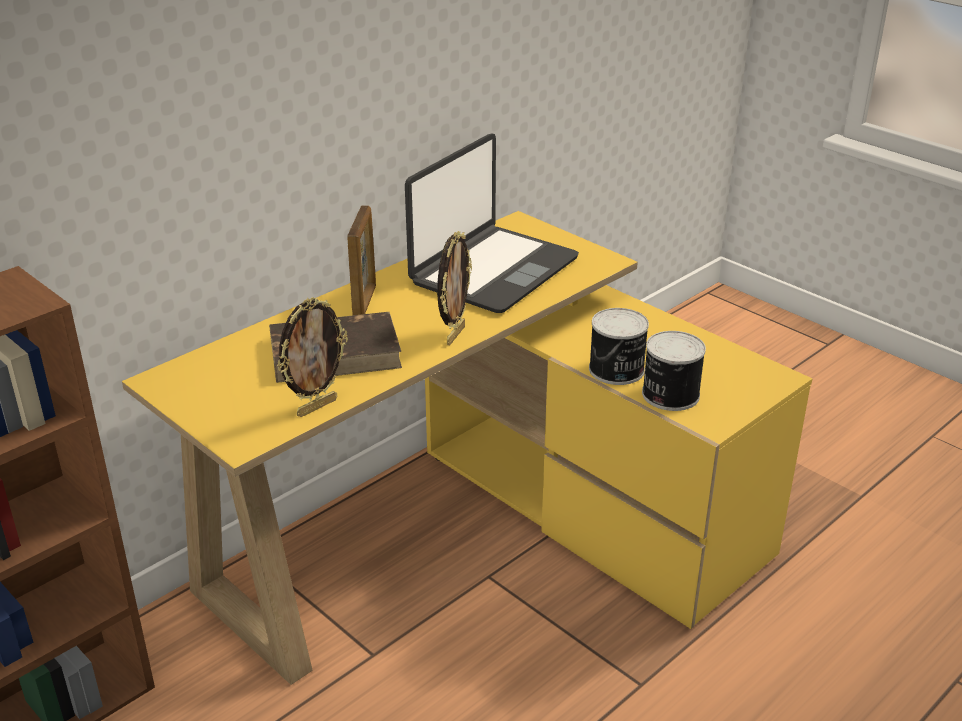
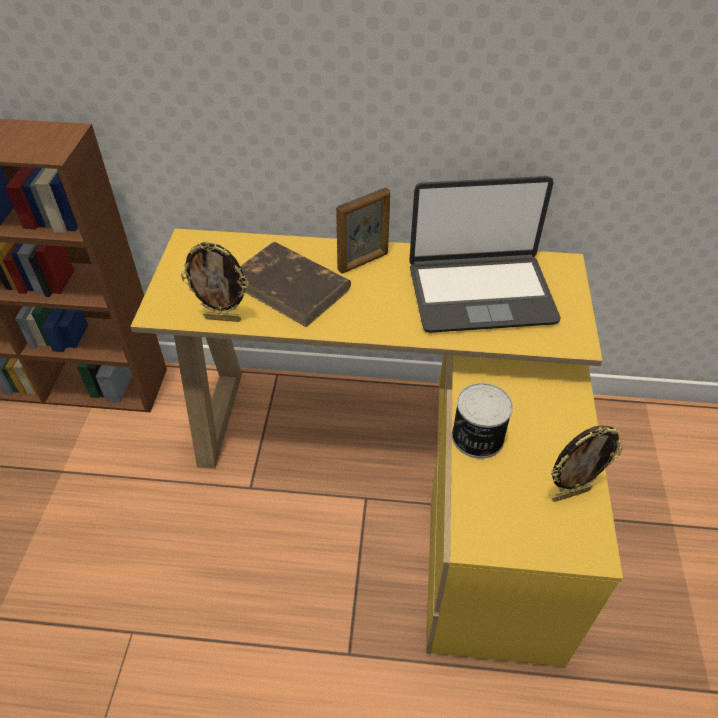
camera: 50 degrees right, 15 degrees up
(454, 335) = (374, 326): picture frame -> picture frame (570, 493)
(669, 394) = (481, 489): can -> none

